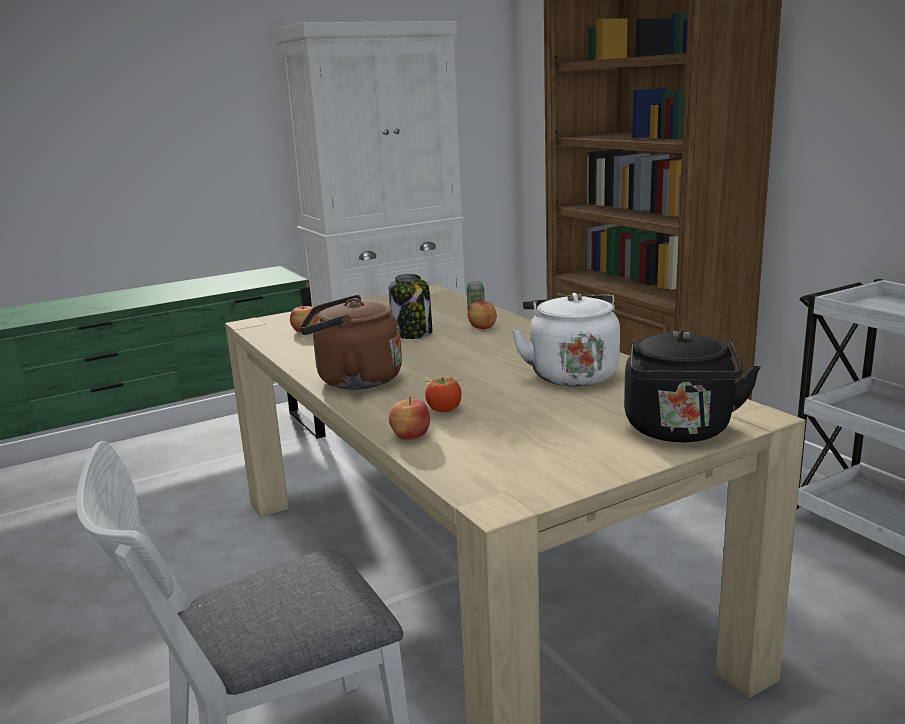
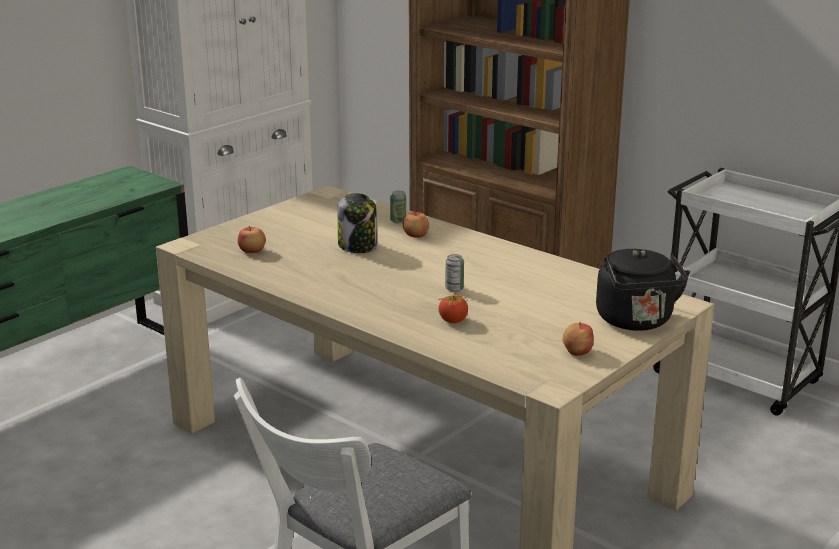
camera: 20 degrees left, 5 degrees up
(353, 380) = (352, 300): brown kettle -> none
(410, 436) = (446, 345): apple -> apple (577, 352)
(476, 378) = (454, 289): none -> can
(571, 374) = (527, 279): white kettle -> none

